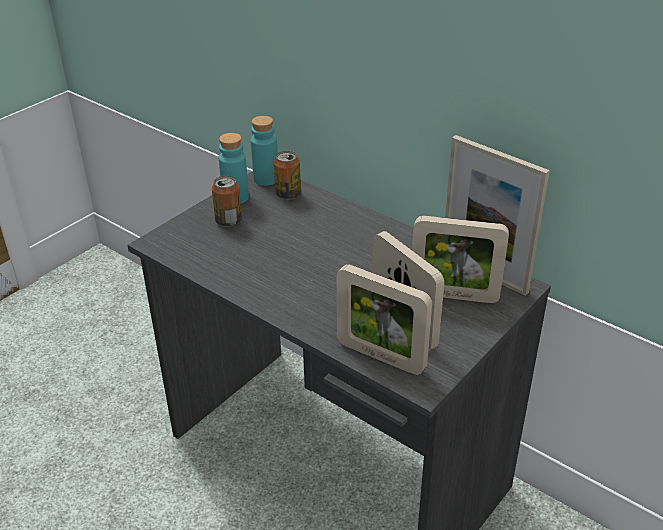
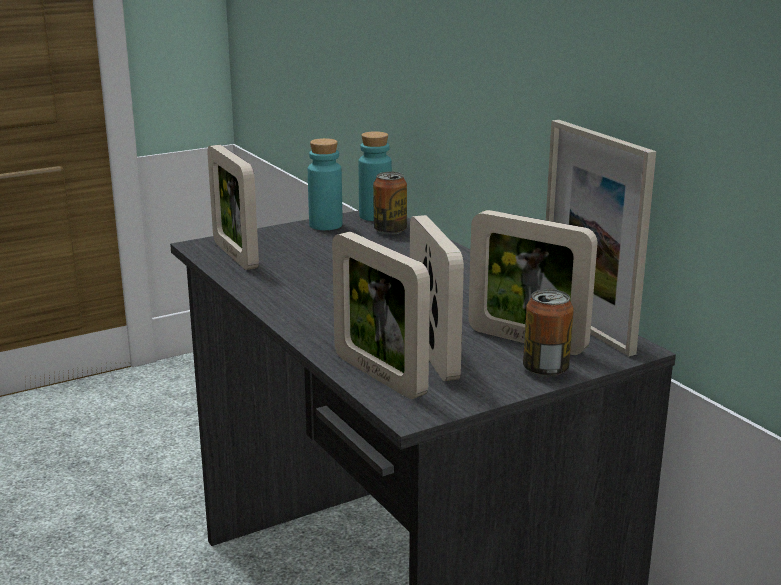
camera: 20 degrees right, 15 degrees down
(190, 249) = (235, 255): none -> picture frame
(228, 221) = (299, 241): can -> can (545, 369)

